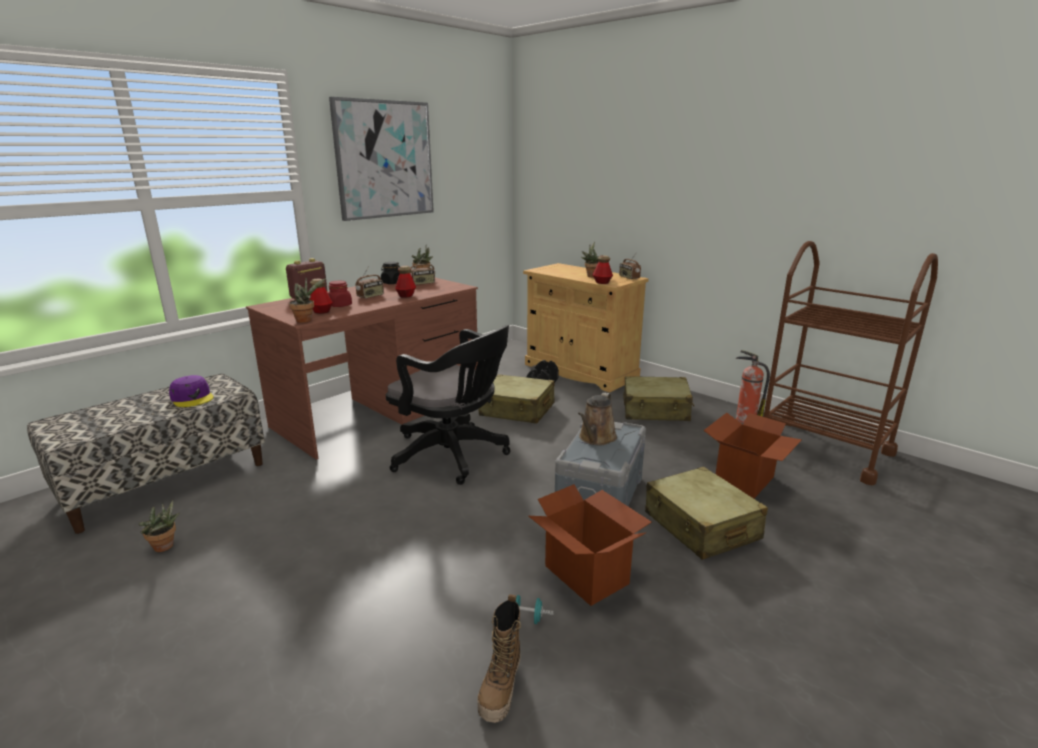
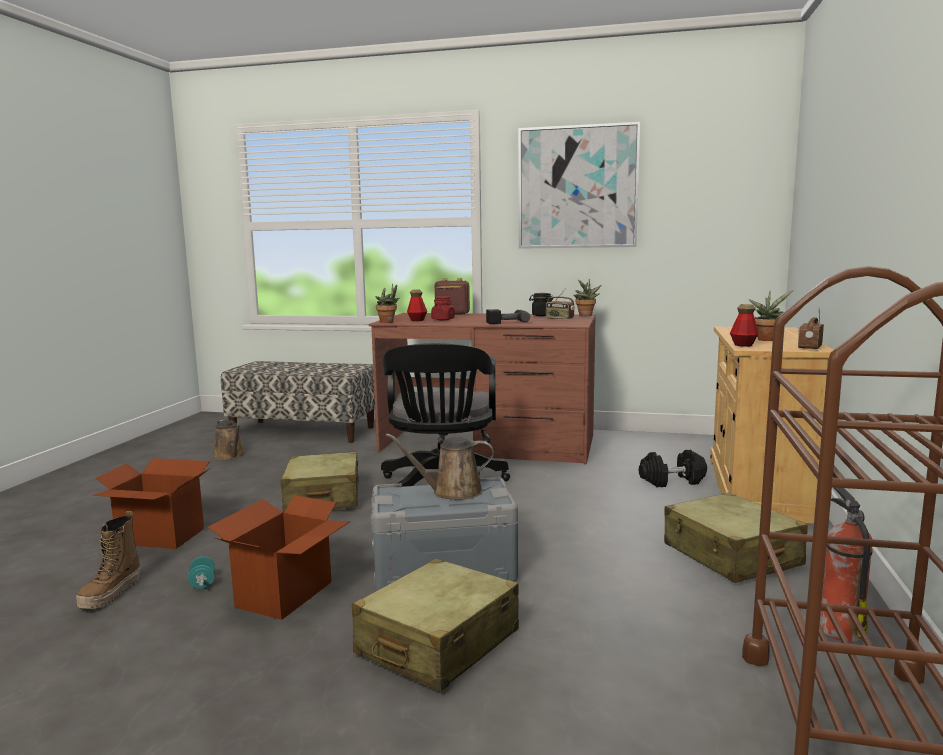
camera: 60 degrees right, 10 degrees down
(166, 547) = (230, 456): potted plant -> brown watering can
(192, 398) = (323, 370): purple cap -> none
(370, 296) = (484, 319): radio -> none
(406, 295) = (506, 322): bottle -> power drill
(501, 689) = (111, 594): boot -> boot turned 60 degrees counterclockwise
(517, 410) = (582, 487): beige suitcase -> beige suitcase (323, 498)
(745, 481) = (606, 660): cardboard box -> cardboard box (160, 537)

